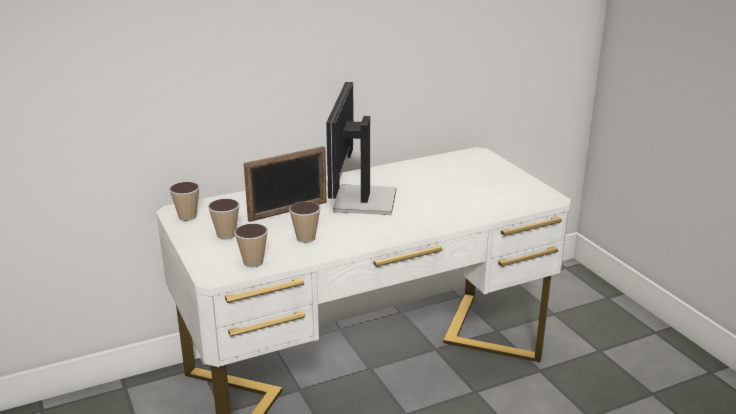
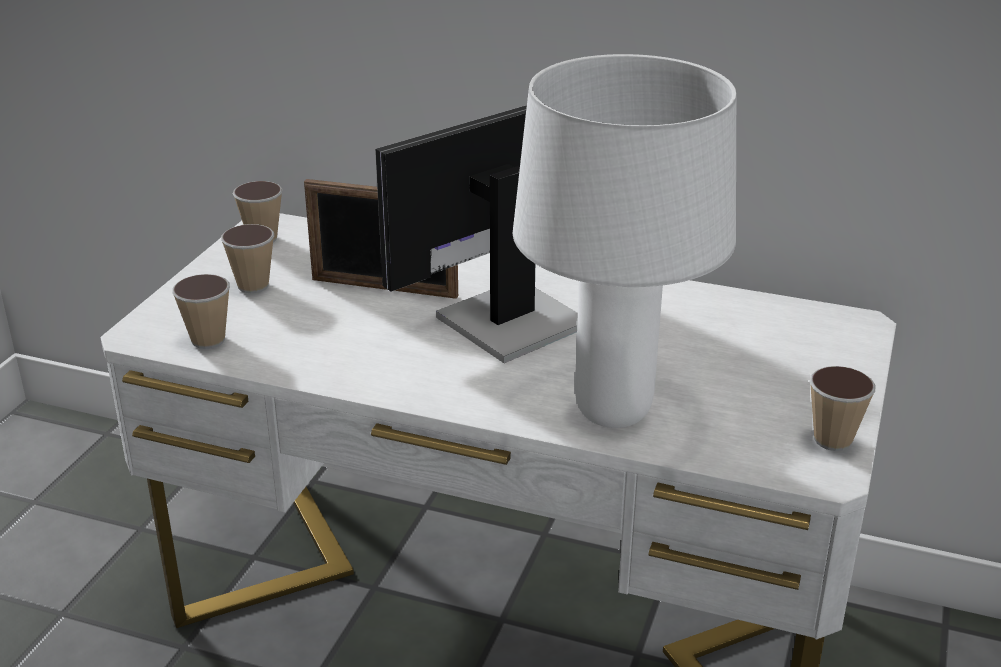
camera: 45 degrees right, 5 degrees up
(305, 238) = (328, 339): cup -> cup (832, 440)
(459, 212) = (614, 412): none -> white table lamp

